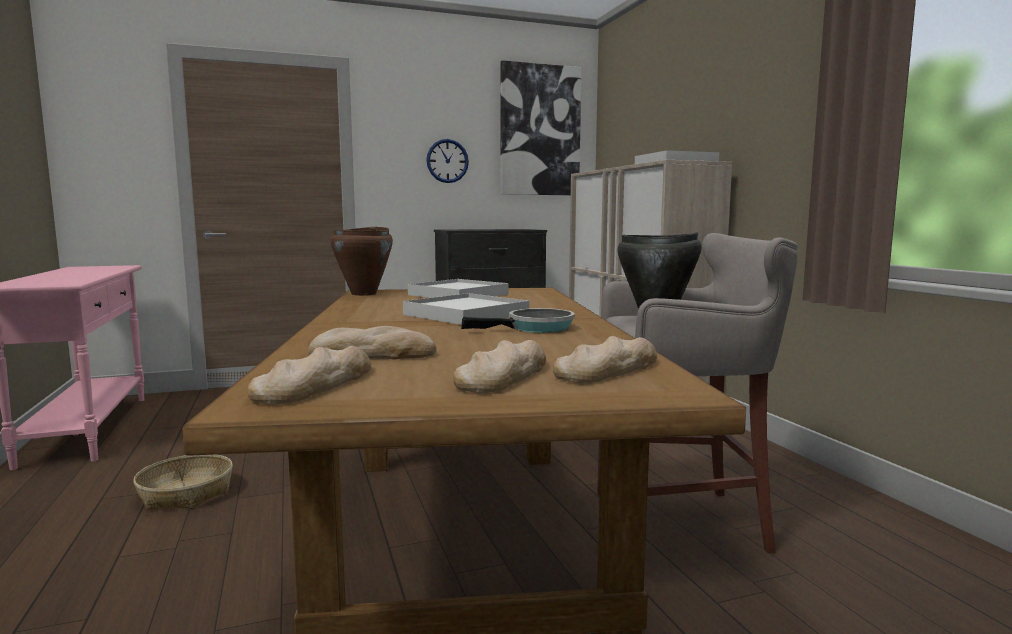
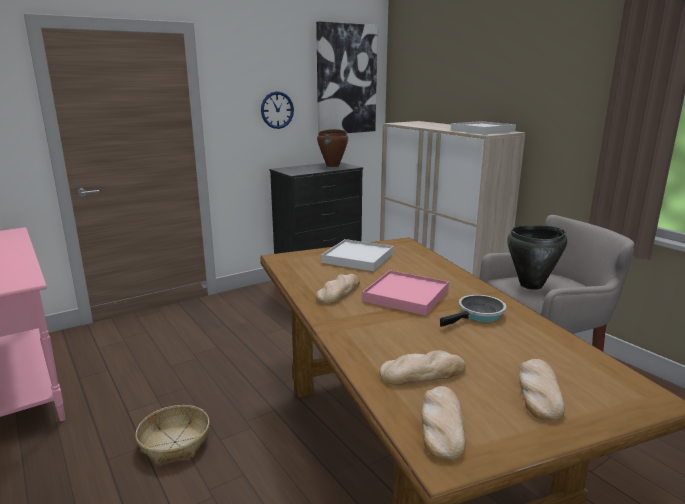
camera: 15 degrees left, 10 degrees up
(364, 294) = (285, 263): brown cooking pot -> brown cooking pot (333, 165)
(466, 314) = (406, 295): white tray -> pink tray
(607, 369) = (587, 373): bread -> bread (338, 292)

